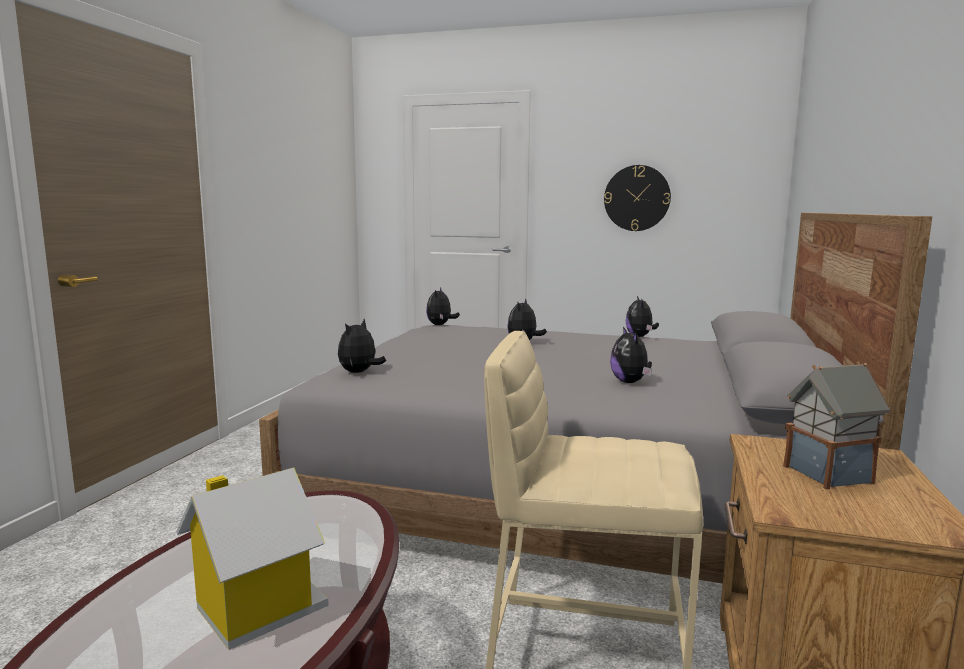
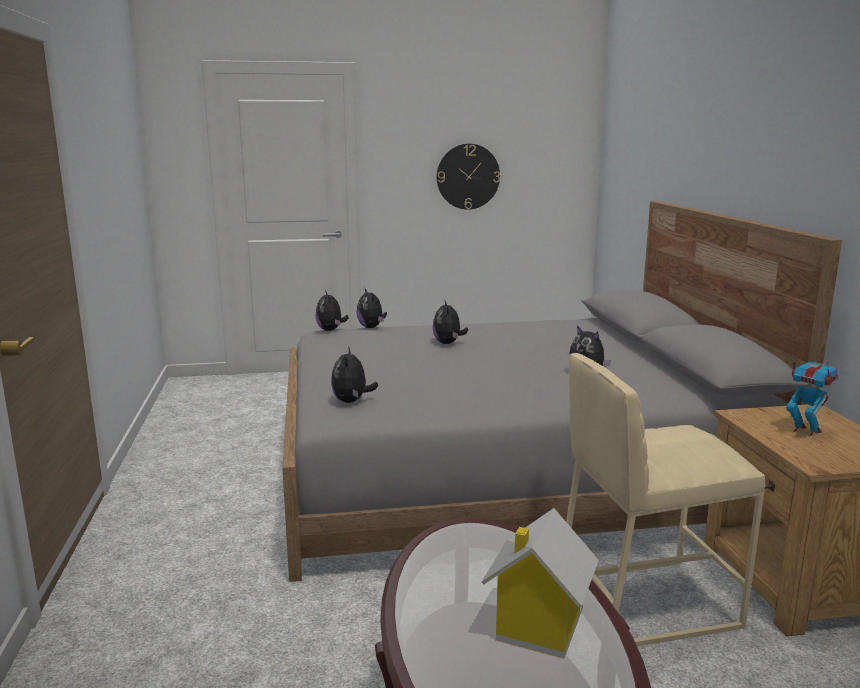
camera: 25 degrees left, 5 degrees up
(640, 336) = (527, 321): plush toy -> plush toy (371, 327)
(828, 474) = (805, 431): toy house -> toy robot

